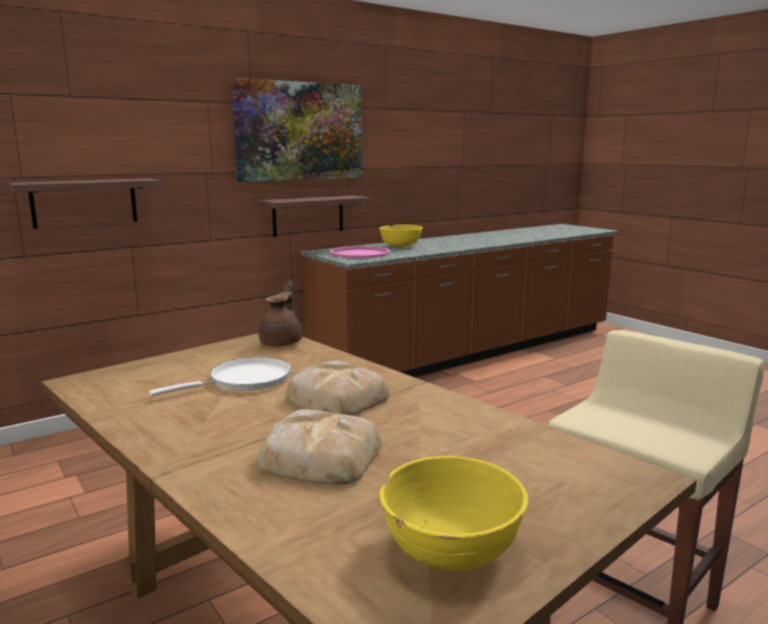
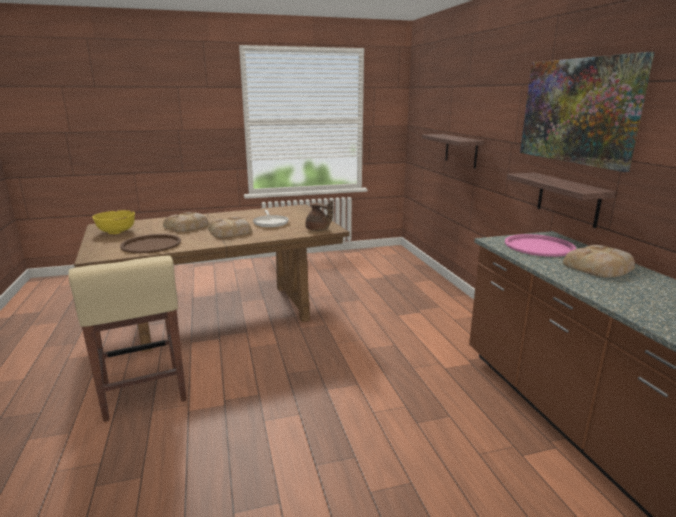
camera: 110 degrees right, 5 degrees up
(400, 246) = (599, 267): yellow bowl -> bread
(495, 446) = (151, 244): none -> brown tray

